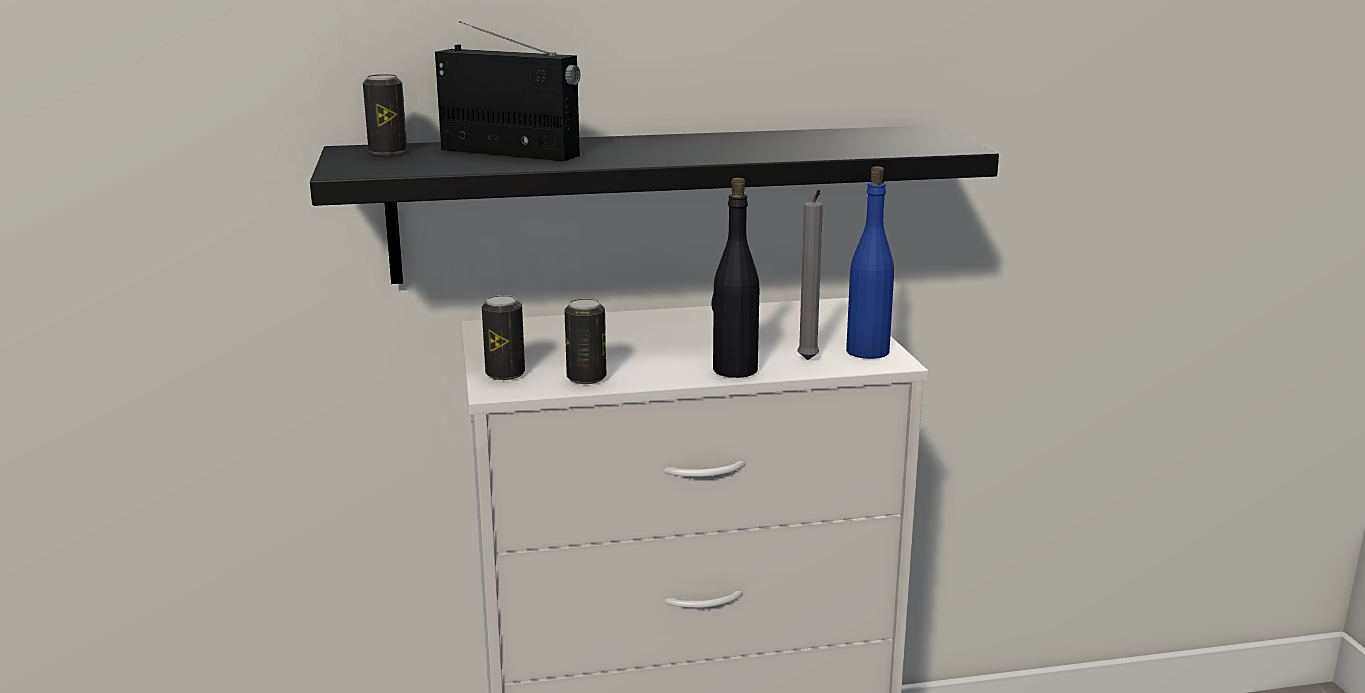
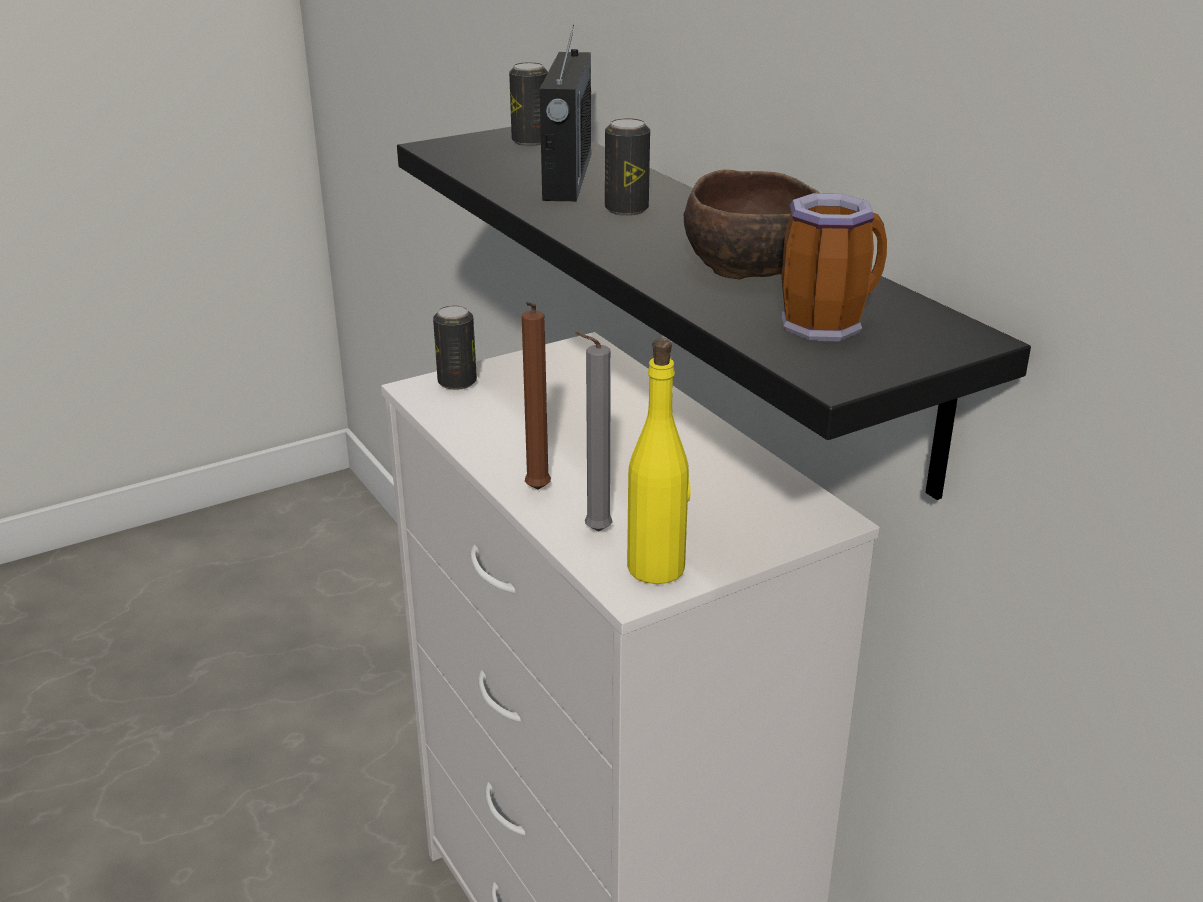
camera: 70 degrees right, 10 degrees up
(586, 378) = (467, 420): can -> can (626, 209)
(734, 370) = (536, 491): black bottle -> brown candle
(769, 141) = (754, 265): none -> brown bowl
(867, 351) = (657, 568): blue bottle -> yellow bottle
(882, 142) = (826, 324): none -> mug

